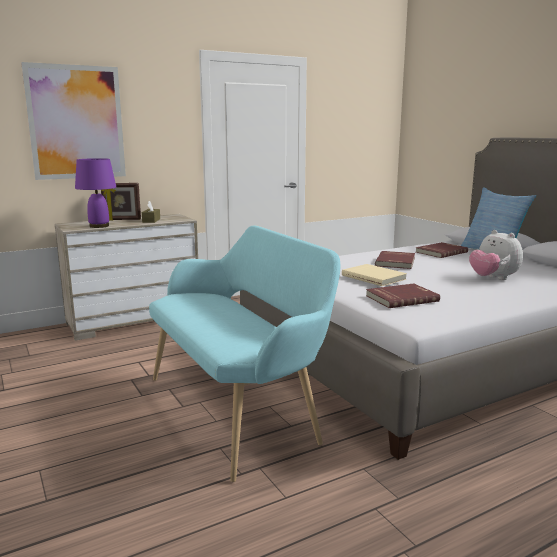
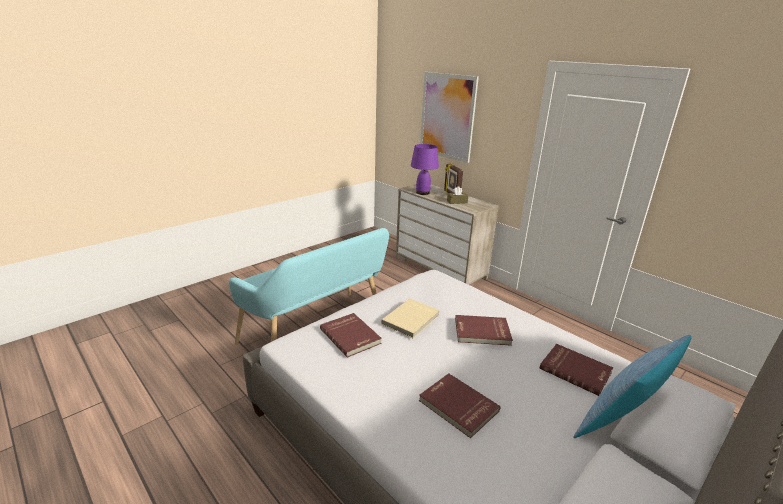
camera: 75 degrees right, 10 degrees up
(493, 278) = (457, 406): plush toy -> red book

